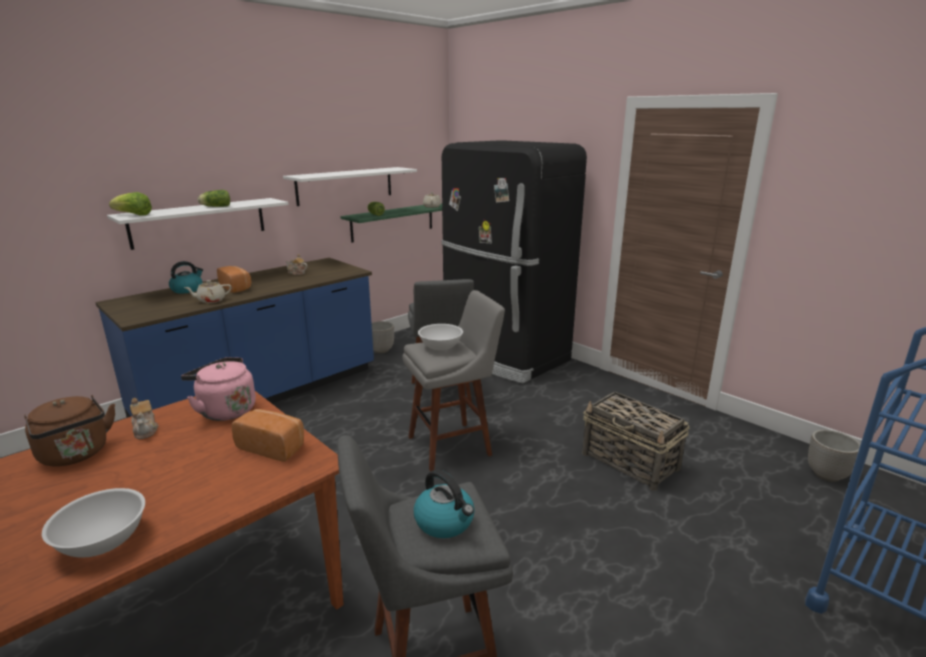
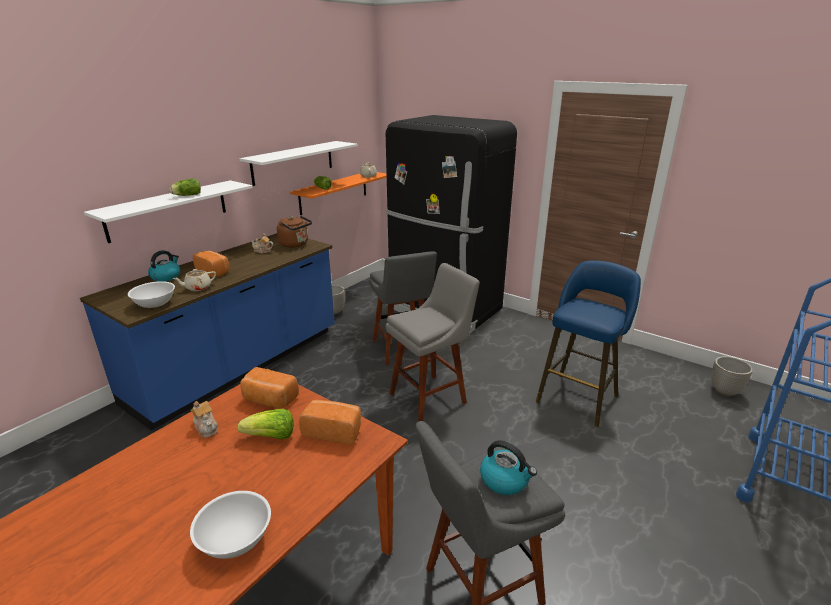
camera: 10 degrees left, 5 degrees up
(76, 455) = (156, 460): brown kettle -> brown kettle (295, 244)
(133, 215) = (113, 211): lettuce -> lettuce (271, 436)
(225, 410) = (269, 400): pink kettle -> bread
(393, 222) = (334, 192): green shelf -> orange shelf
(441, 346) = (422, 316): white bowl -> white bowl (155, 304)
(630, 462) = (579, 396): basket -> blue stool

